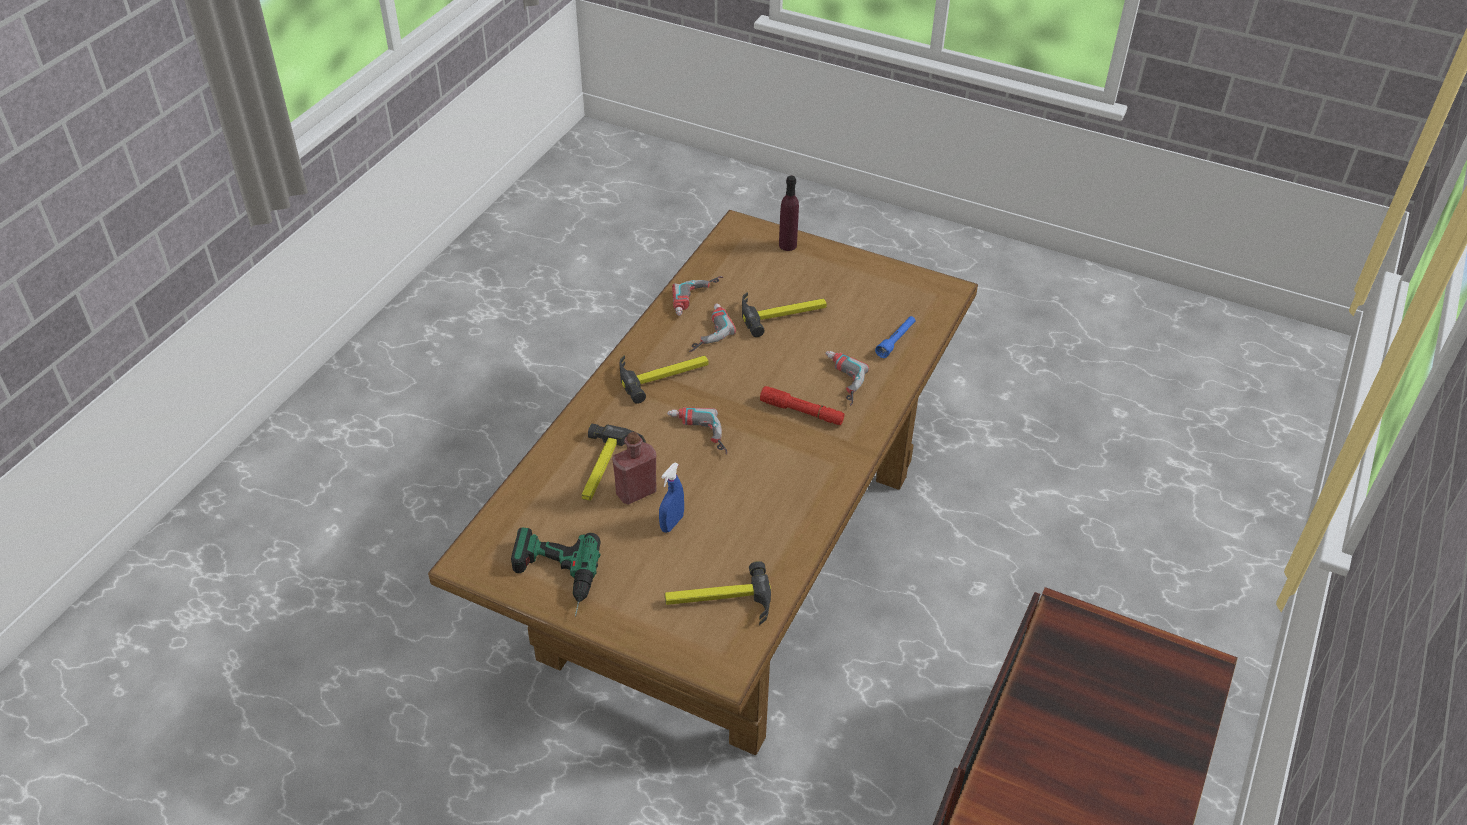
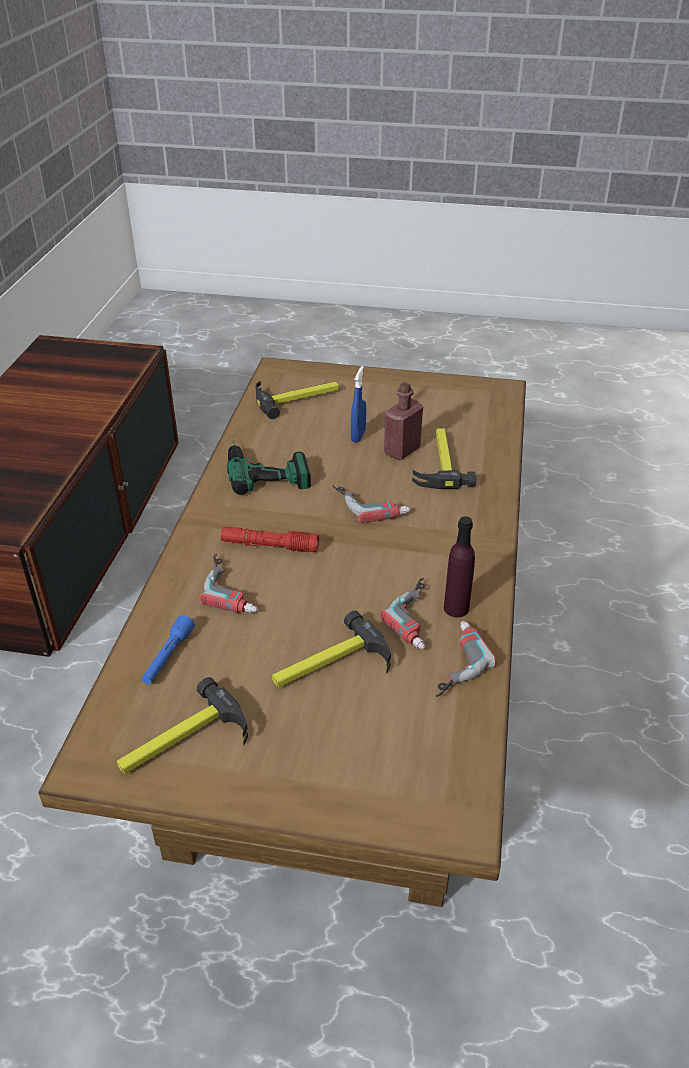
camera: 165 degrees right, 5 degrees down
(553, 579) = (430, 390): power drill -> power drill (265, 467)
(663, 374) = (439, 556): hammer -> hammer (183, 743)
(787, 245) = (365, 799): purple bottle -> purple bottle (456, 608)

